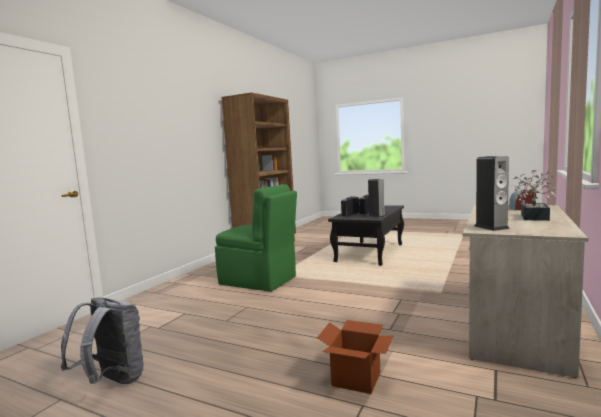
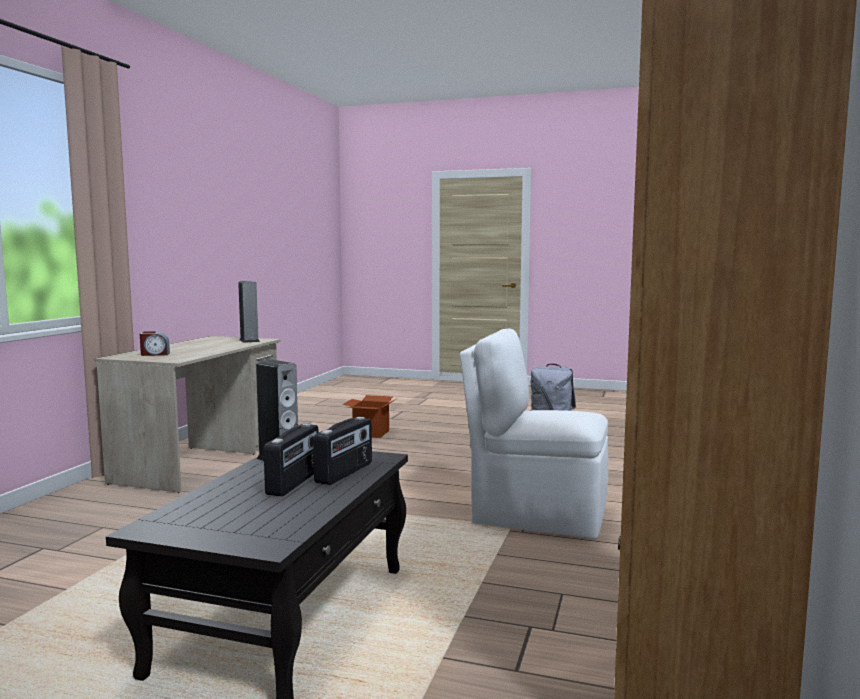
camera: 170 degrees right, 0 degrees up
(259, 281) = (536, 514): green chair -> white chair
(534, 216) = (182, 347): potted plant -> none

